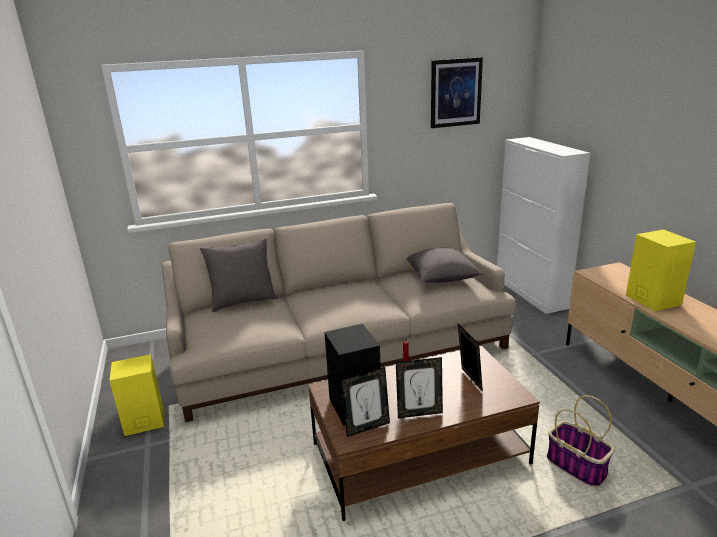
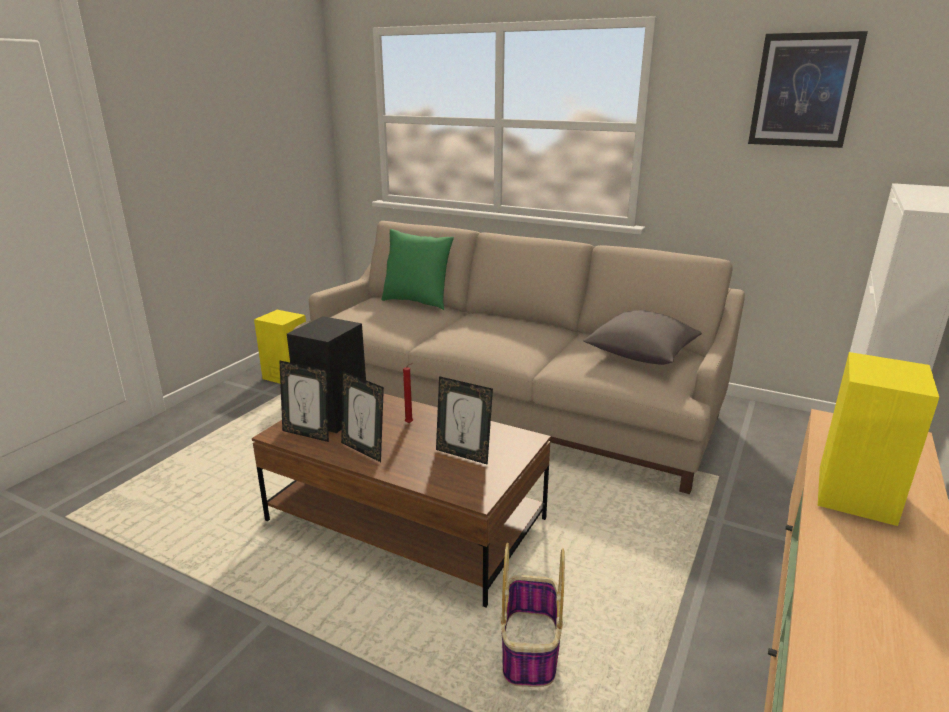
camera: 45 degrees right, 0 degrees up
(243, 302) = (417, 302): grey pillow -> green pillow
(468, 380) = (463, 454): picture frame -> picture frame turned 90 degrees clockwise

